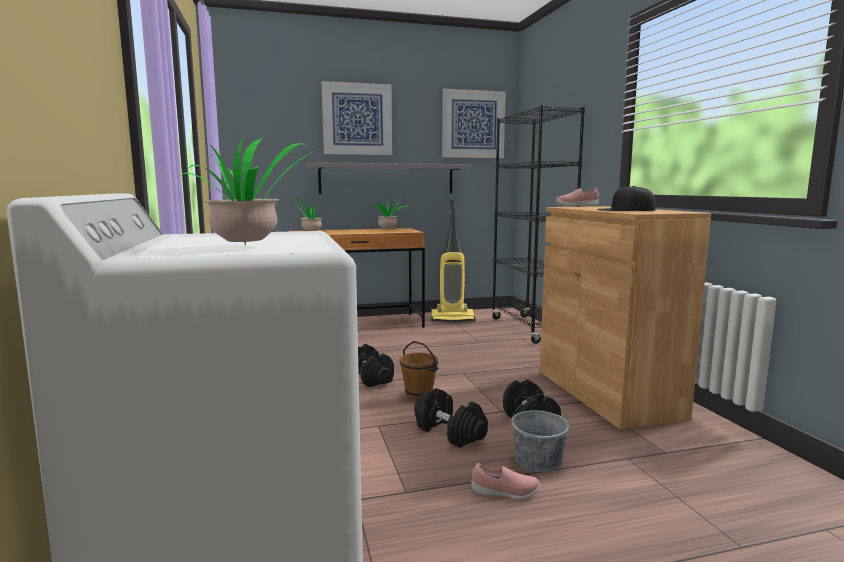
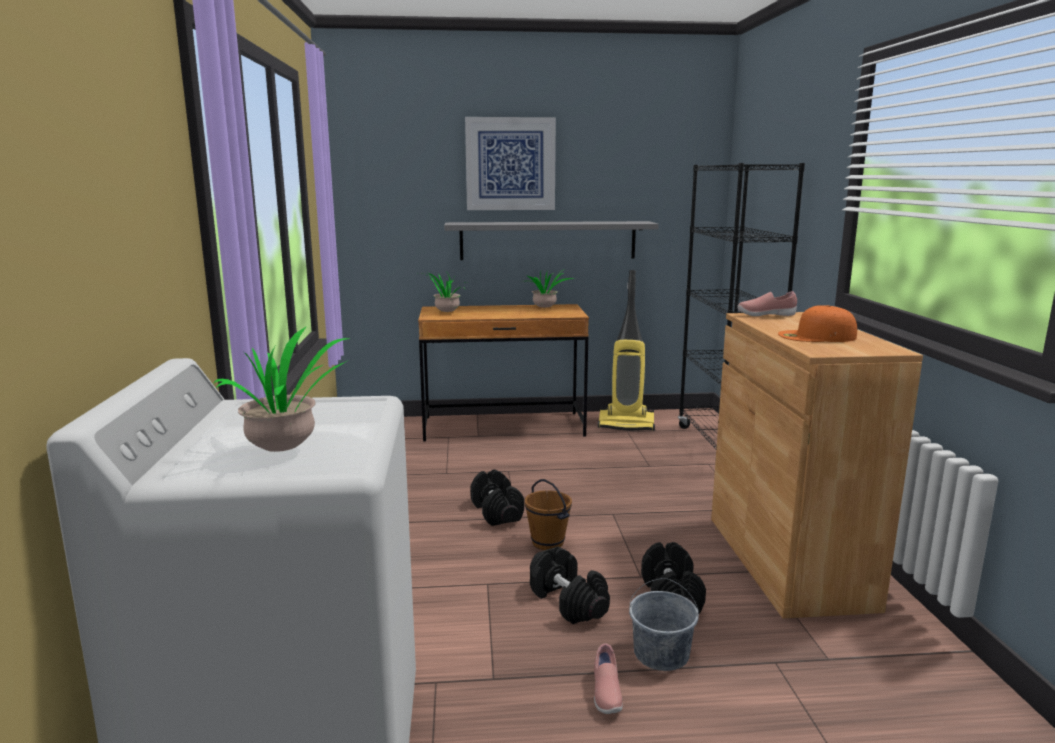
camera: 10 degrees right, 5 degrees up
(473, 124) = (666, 166): picture -> none
(505, 493) = (606, 693): pink shoe -> pink shoe turned 75 degrees clockwise
(626, 210) = (816, 336): black cap -> orange cap

